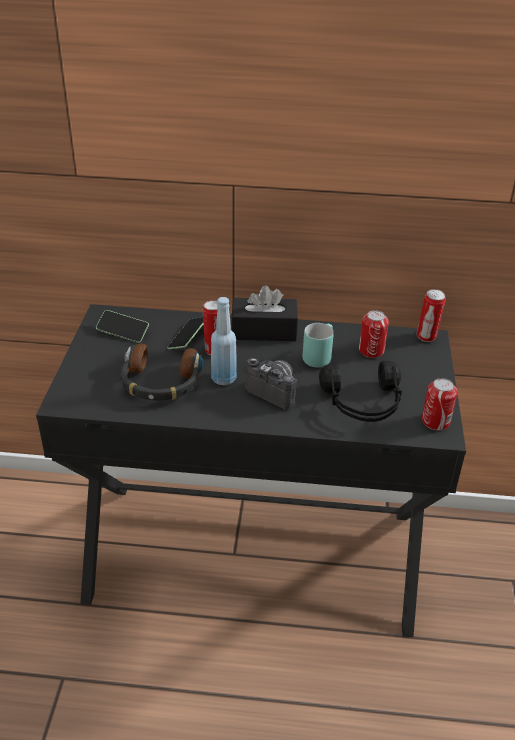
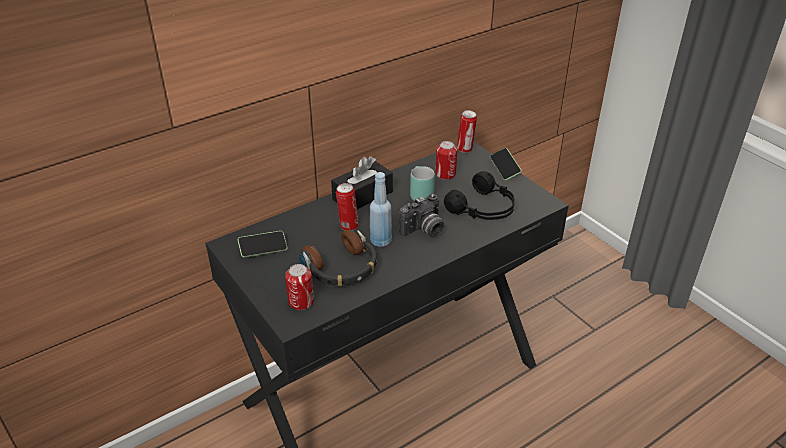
camera: 40 degrees left, 0 degrees up
(188, 339) = (318, 228): phone -> phone (504, 169)
(275, 391) = (424, 230): camera -> camera turned 150 degrees clockwise
(435, 421) = (534, 197): can -> can (301, 301)

